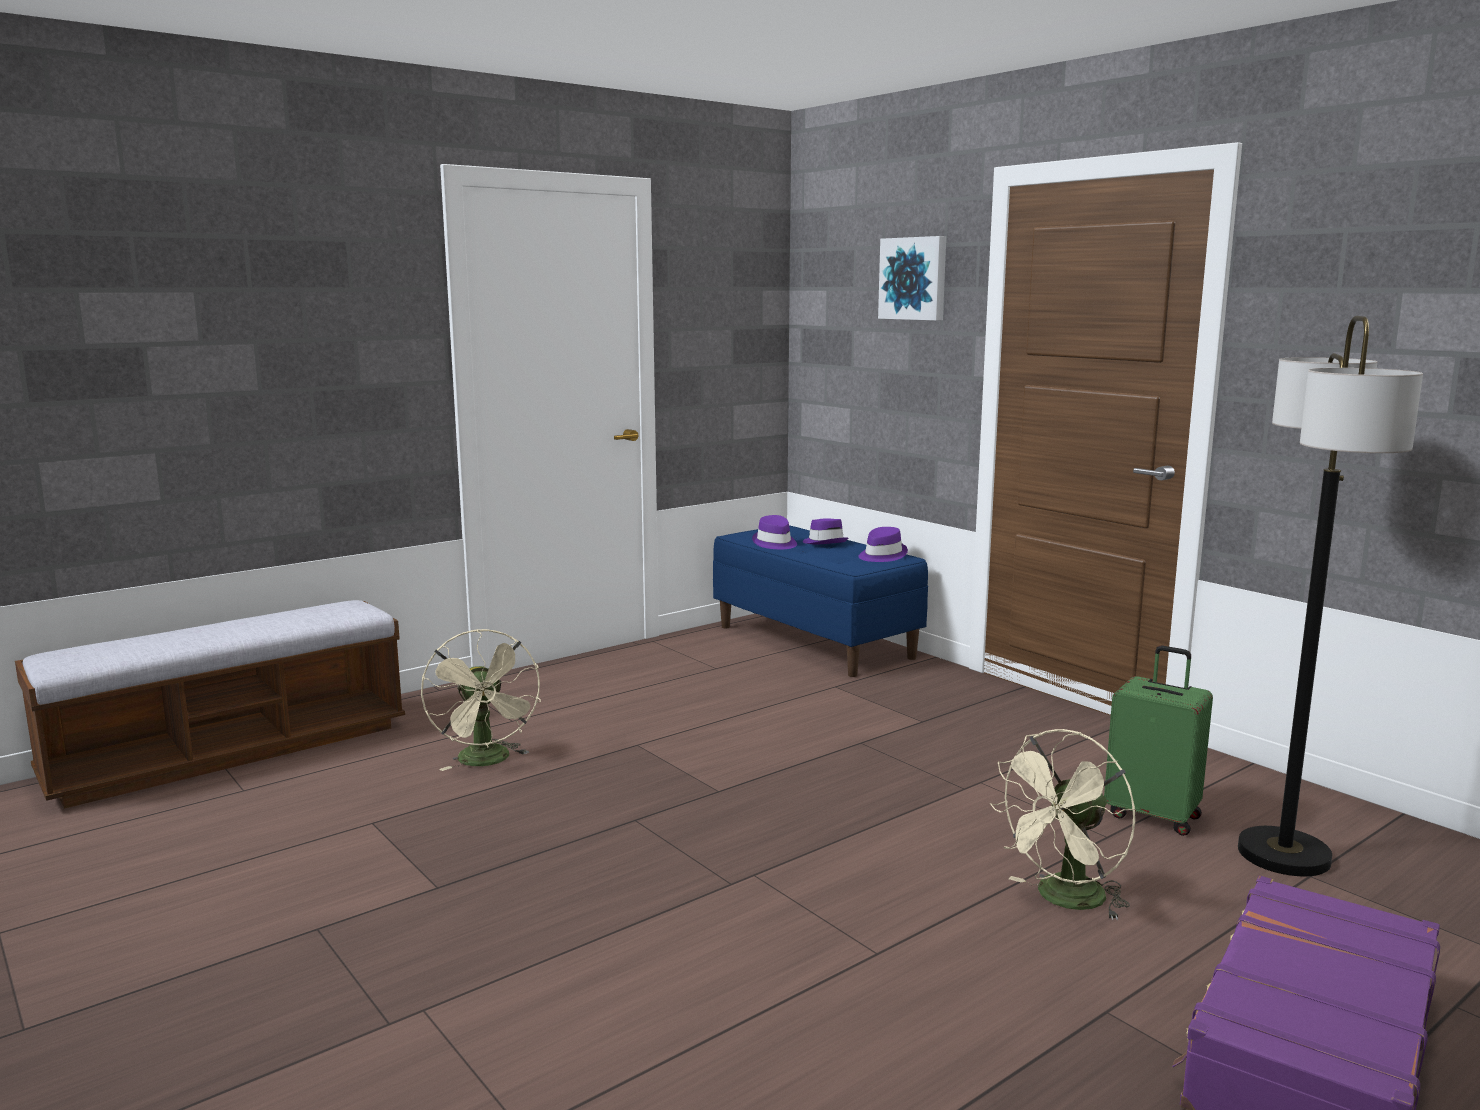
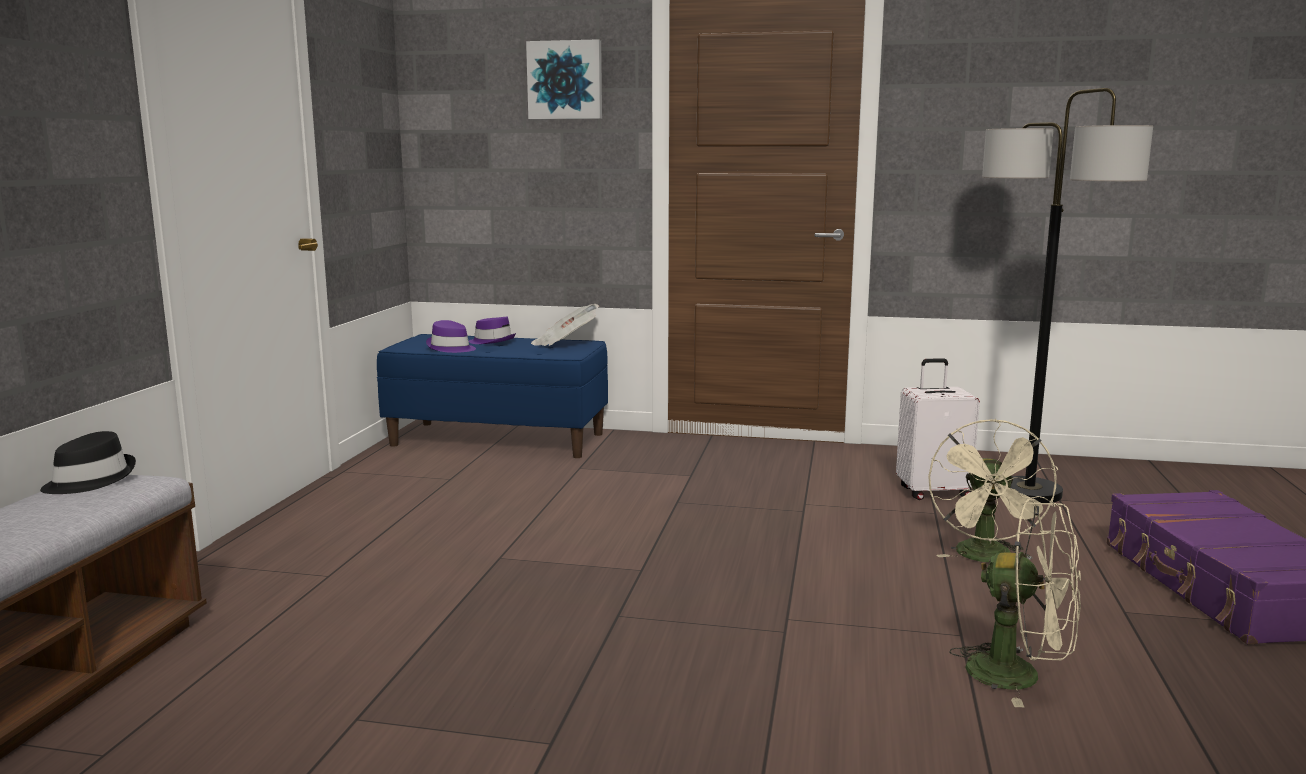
camera: 40 degrees left, 0 degrees up
(341, 604) = (89, 480): none -> black hat
(488, 761) = (376, 619): beige fan -> beige fan (1019, 676)
(881, 556) = (565, 343): purple hat -> newspaper
(1153, 815) = (933, 492): green suitcase -> white suitcase

